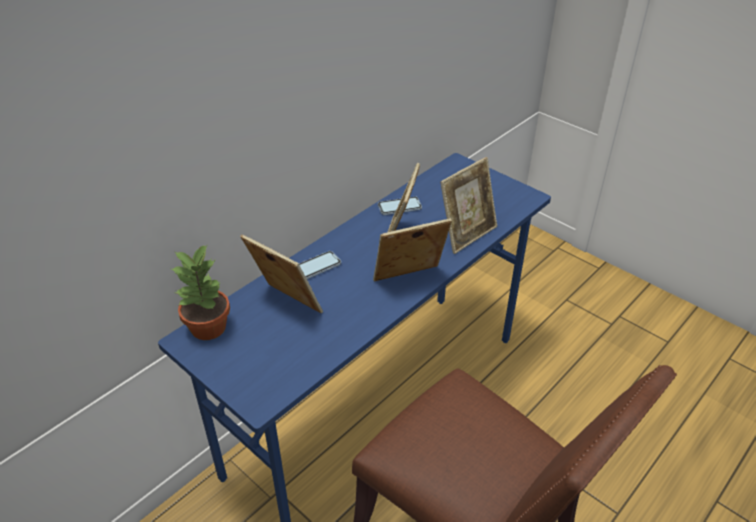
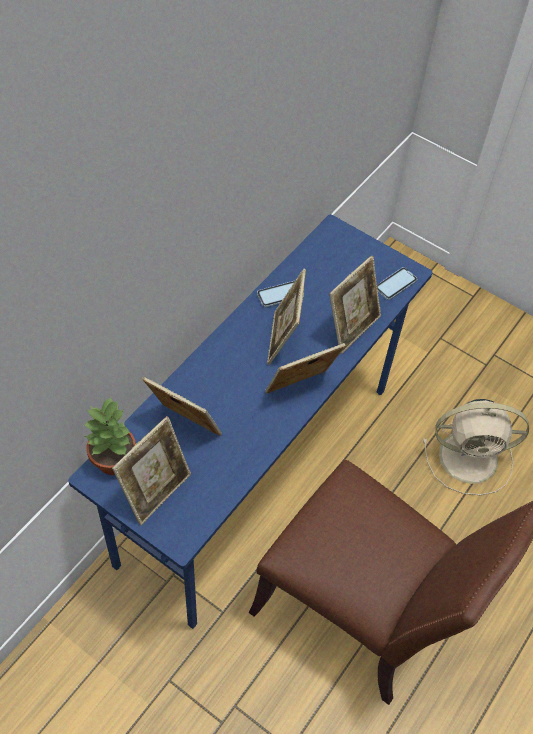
camera: 10 degrees left, 15 degrees up
(244, 356) = (156, 490): none -> picture frame
(317, 266) = (206, 379): phone -> phone (395, 284)
(596, 404) = (471, 457): none -> beige fan

